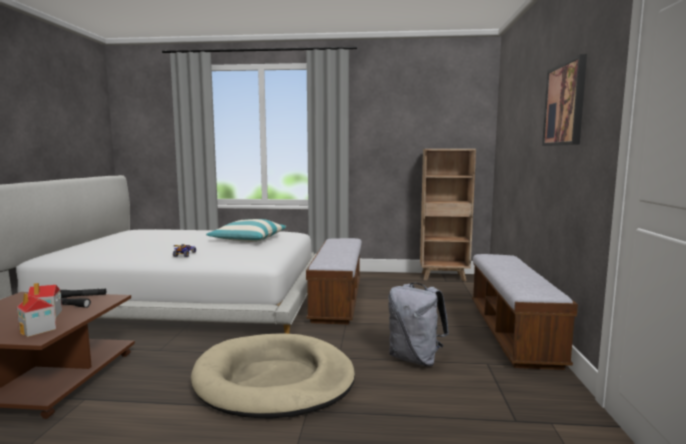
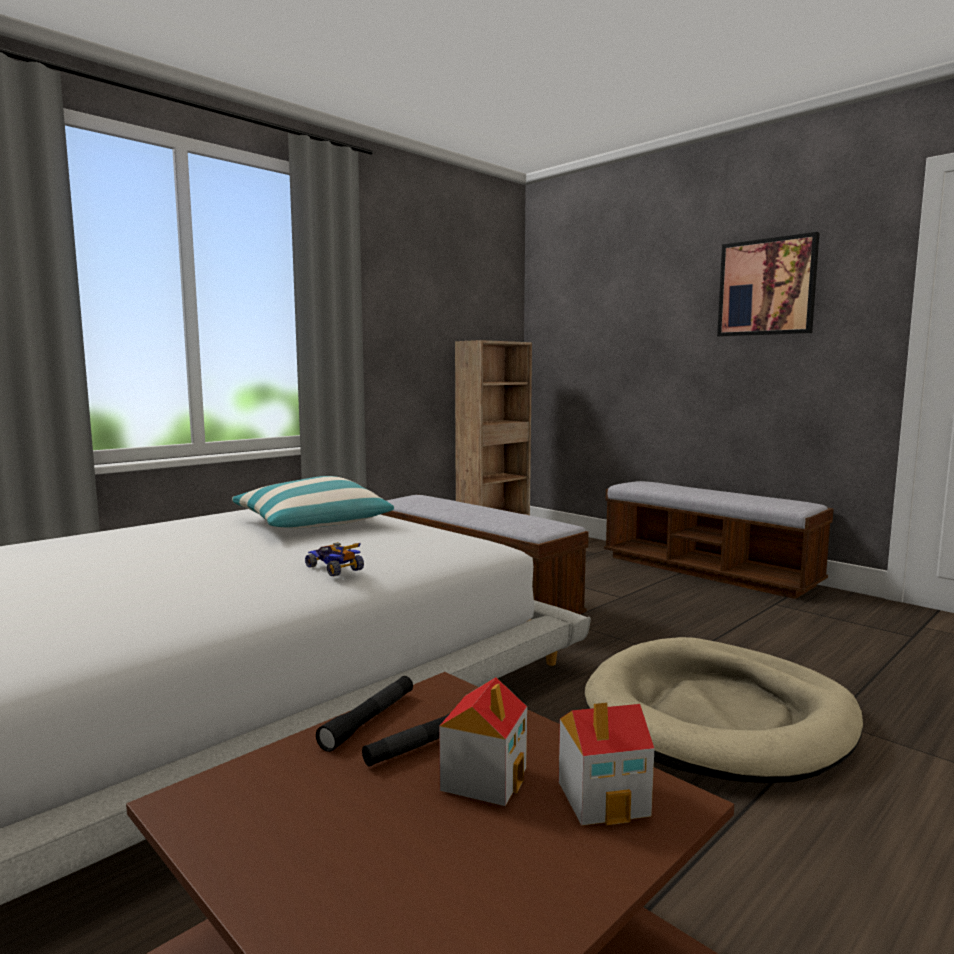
camera: 50 degrees left, 0 degrees up
(415, 359) = (731, 626): grey backpack -> none

